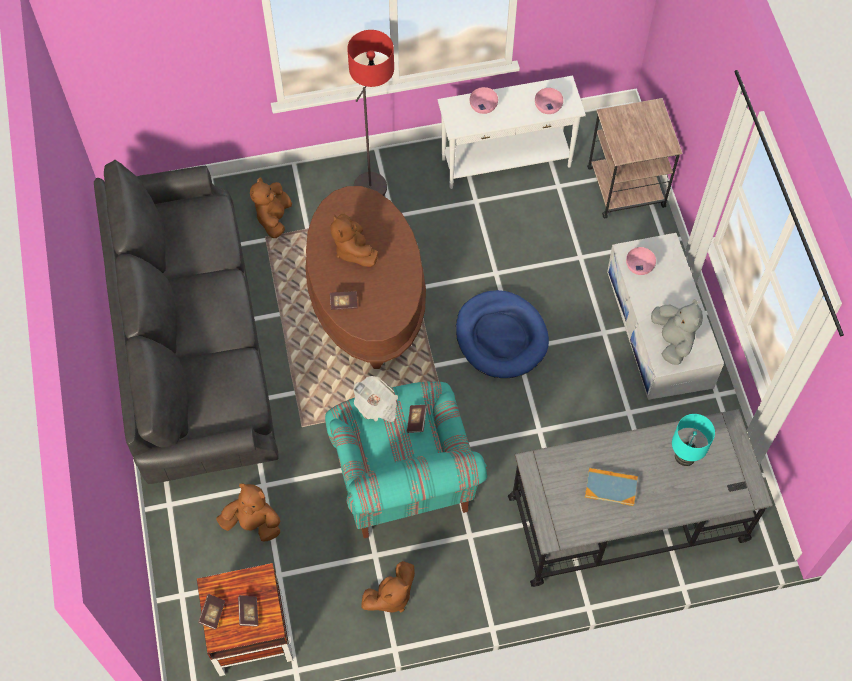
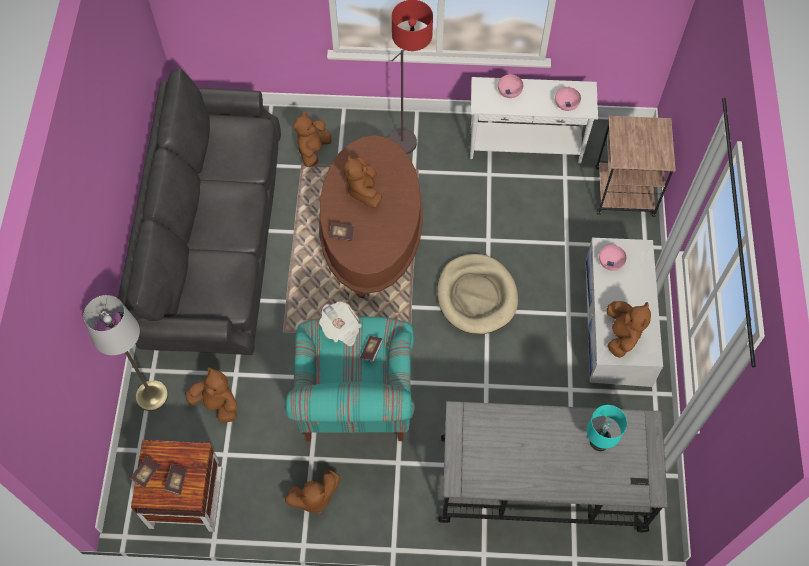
camera: 15 degrees right, 0 degrees up
(177, 532) = (151, 395): none -> grey floor lamp
(501, 336) = (476, 296): blue dog bed -> beige dog bed
(611, 487) = (523, 453): book -> none
(672, 340) = (621, 335): grey plush toy -> brown plush toy

